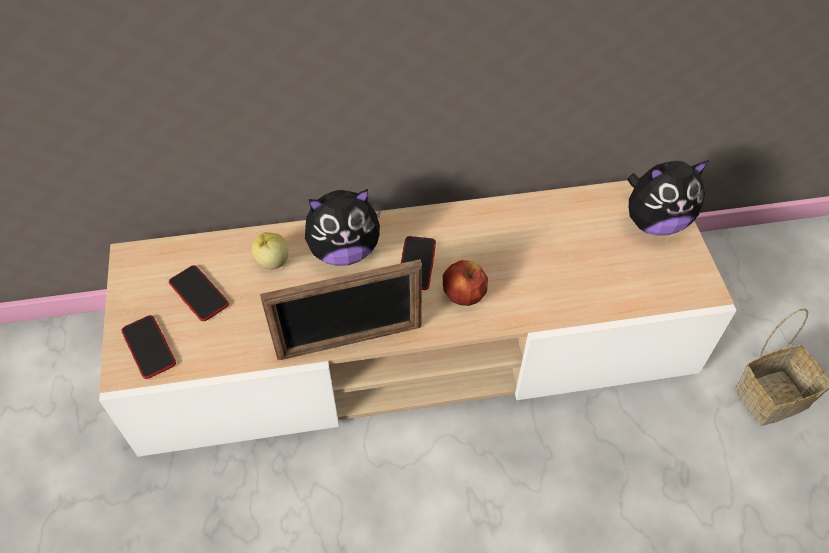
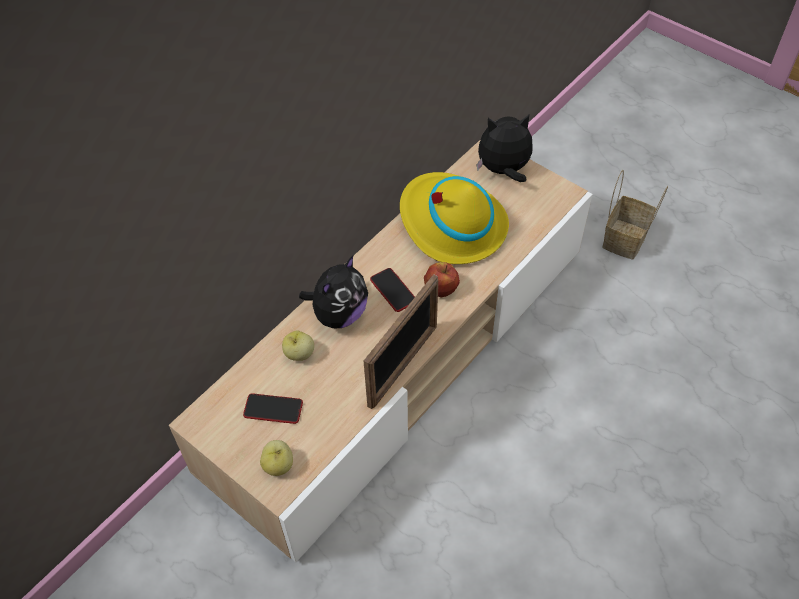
camera: 40 degrees left, 0 degrees up
(149, 347) = (279, 465): phone -> apple
(542, 239) = (451, 224): none -> yellow hat
(654, 222) = (503, 170): plush toy -> plush toy turned 135 degrees counterclockwise

